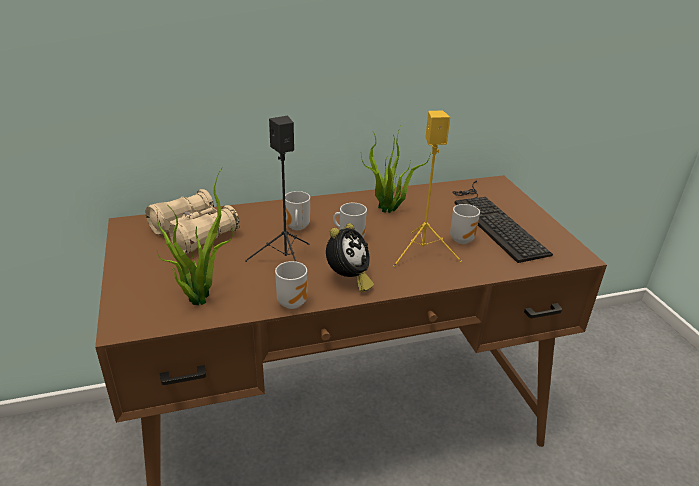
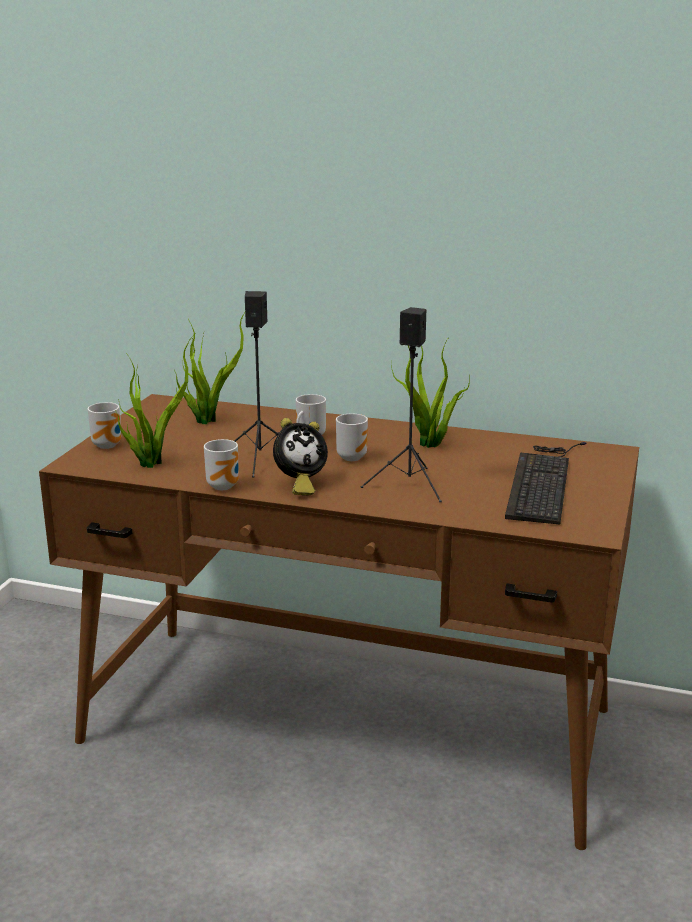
camera: 35 degrees right, 10 degrees down
(194, 233) = (208, 419): beige binoculars -> potted plant
(423, 252) = (410, 485): yellow speaker -> black speaker
(462, 239) = (474, 486): mug -> mug (109, 445)

